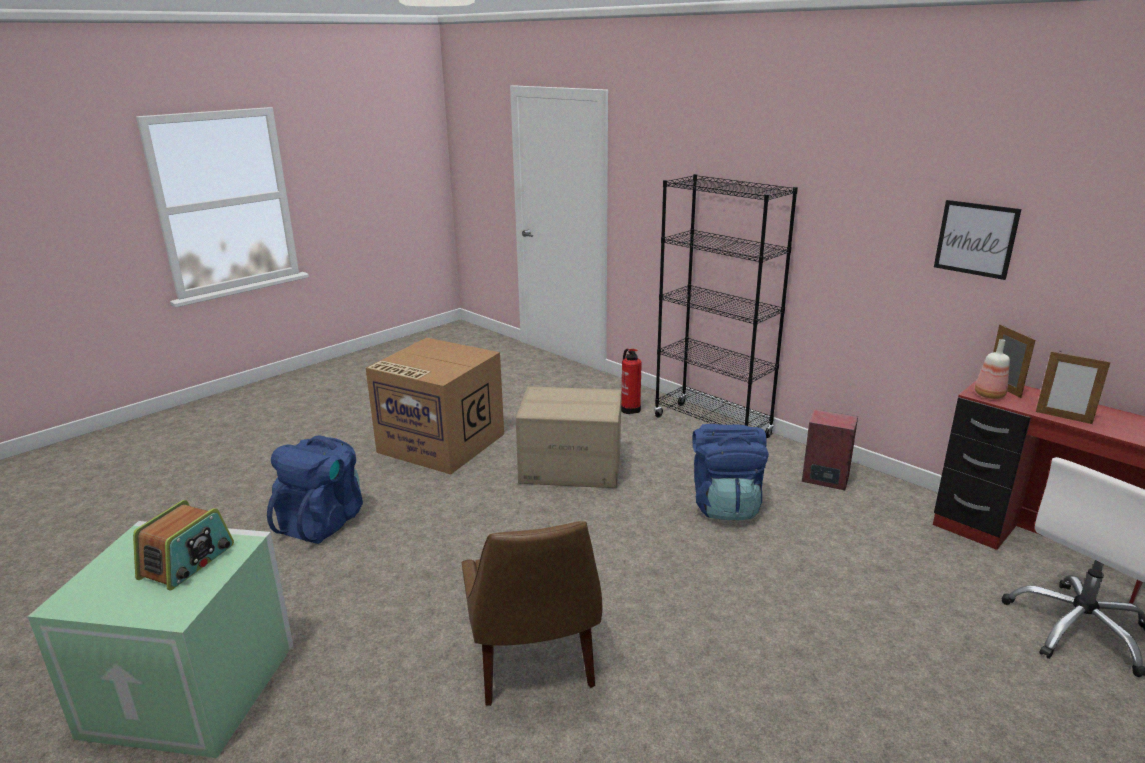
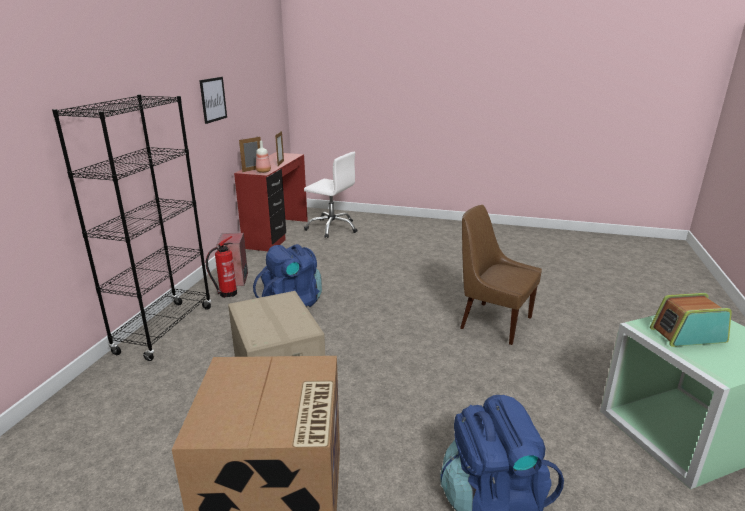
camera: 120 degrees left, 0 degrees up
(533, 665) = (493, 322): brown chair -> brown chair turned 105 degrees counterclockwise
(630, 409) = (131, 382): fire extinguisher -> fire extinguisher (226, 294)

